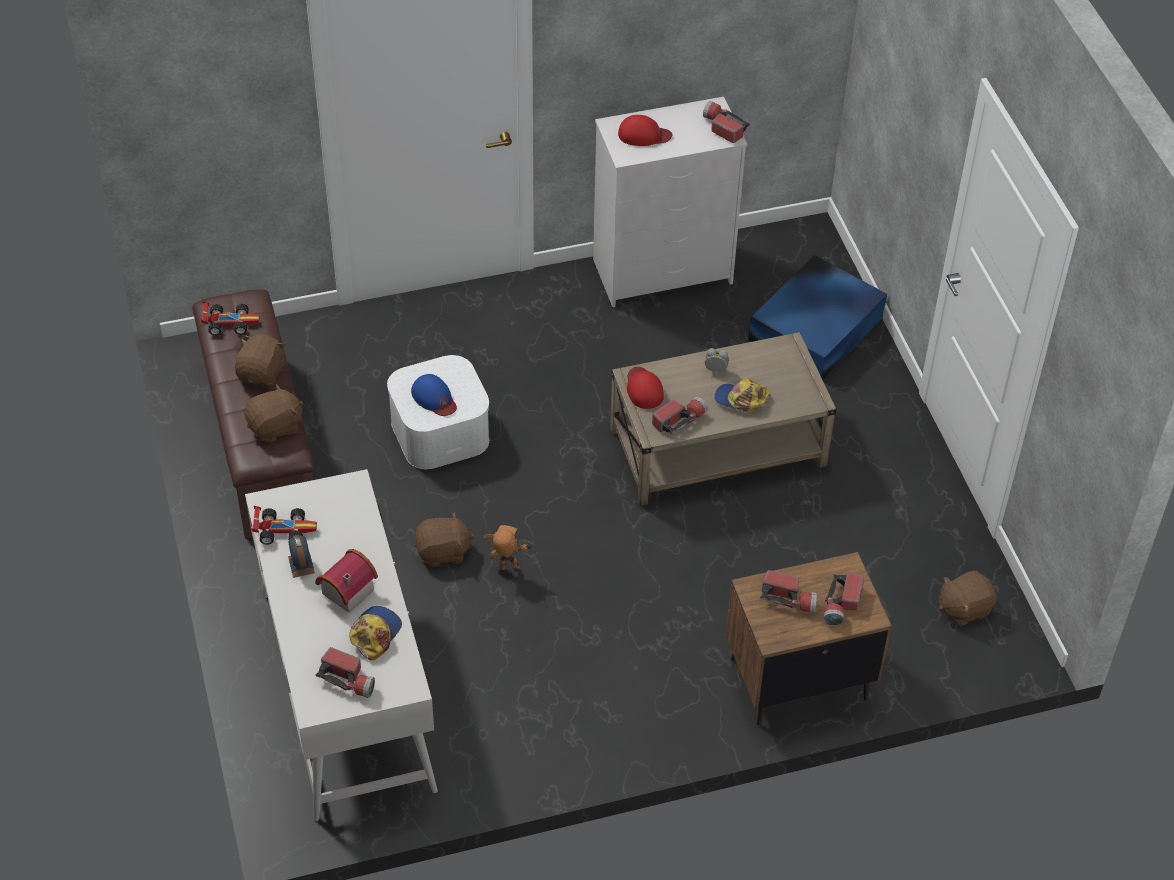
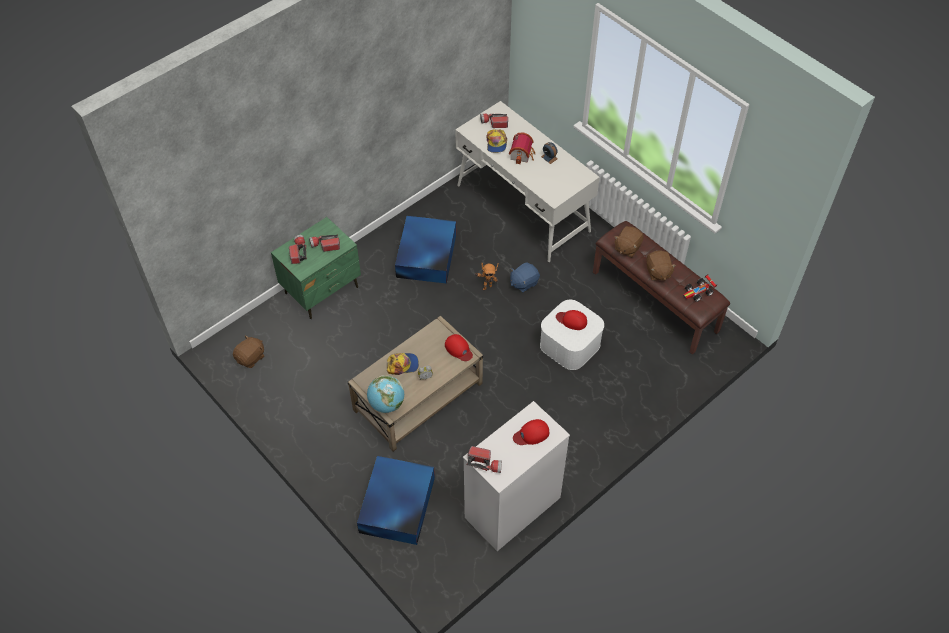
camera: 155 degrees right, 5 degrees up
(283, 529) = (569, 168): toy car -> none
(434, 398) = (571, 320): blue cap -> red cap
(443, 552) = (523, 283): brown plush toy -> blue plush toy
(581, 668) = (426, 256): none -> blue storage box
(679, 420) = (430, 338): flashlight -> none
(791, 357) = (386, 404): none -> globe
(797, 678) = (322, 290): brown nightstand -> green nightstand

